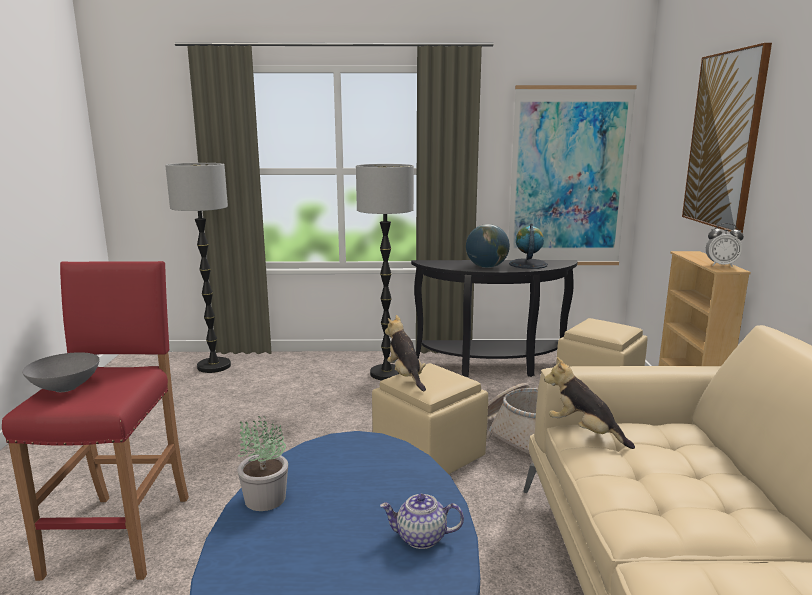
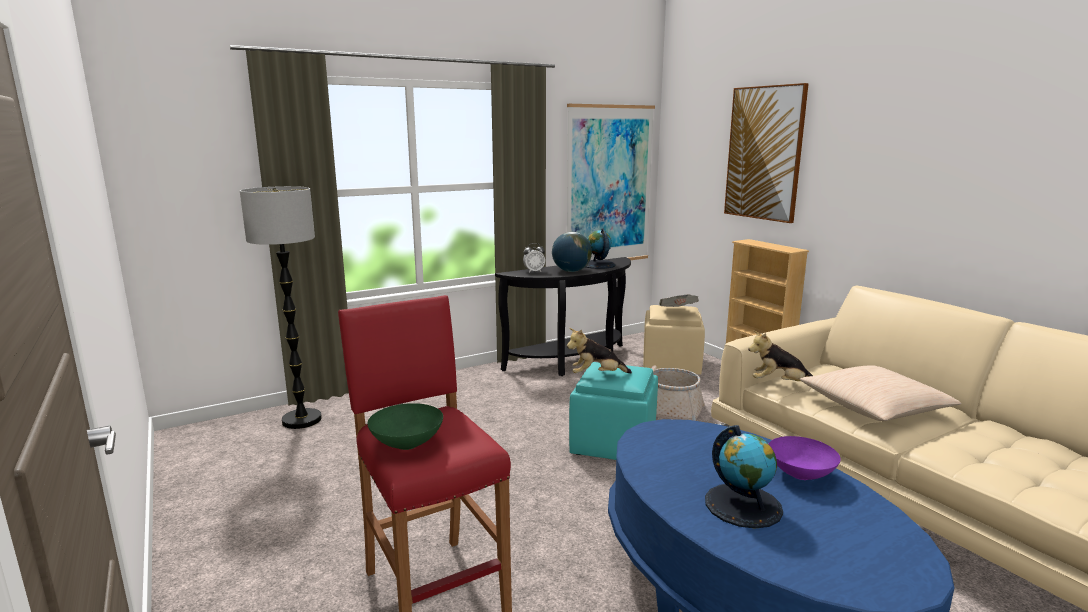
camera: 30 degrees left, 0 degrees up
(66, 388) = (408, 444): grey bowl -> green bowl
(264, 499) = (665, 487): potted plant -> none
(302, 545) = (743, 505): none -> globe
(386, 373) = (492, 388): floor lamp -> none
(406, 376) = (596, 375): plush toy -> plush toy turned 45 degrees counterclockwise
(421, 538) = (801, 475): teapot -> purple bowl
(430, 455) = (614, 443): beige ottoman -> turquoise ottoman
(603, 329) = (677, 312): none -> newspaper
(667, 493) = (874, 407): none -> beige pillow
(721, 265) = (785, 247): alarm clock -> alarm clock (534, 271)

